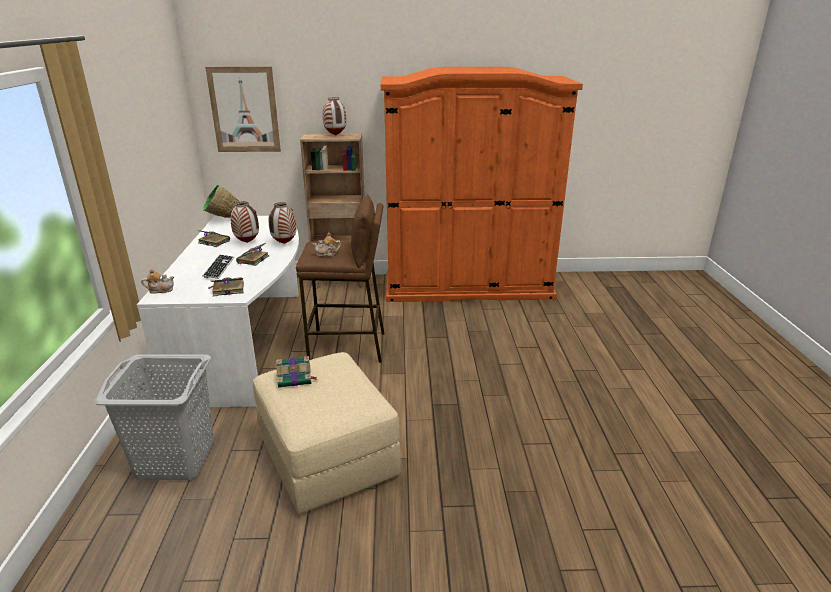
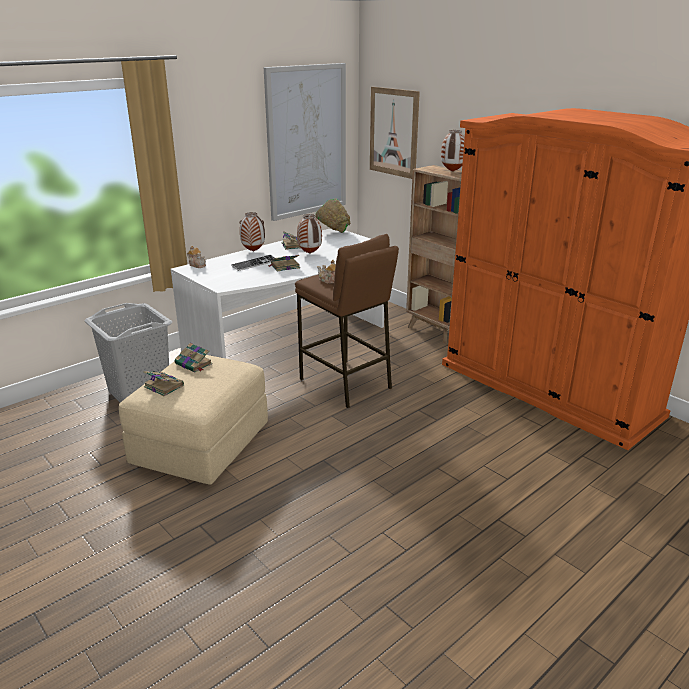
camera: 50 degrees right, 0 degrees up
(168, 131) = (306, 142): none -> picture
(227, 289) = (226, 280): book -> book (163, 386)
(284, 243) = (329, 263): vase -> vase (253, 251)

